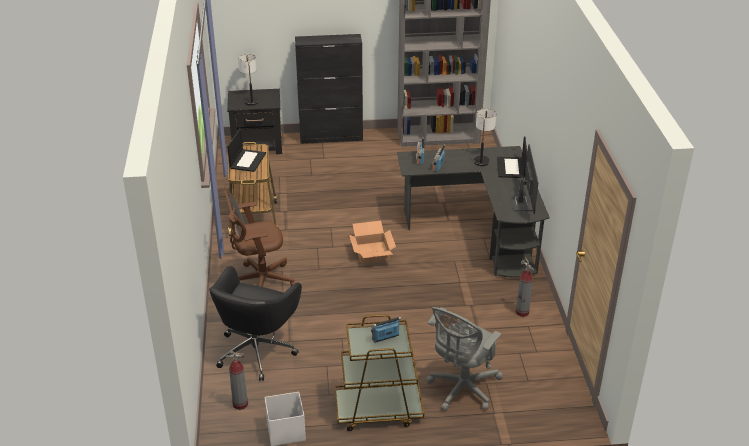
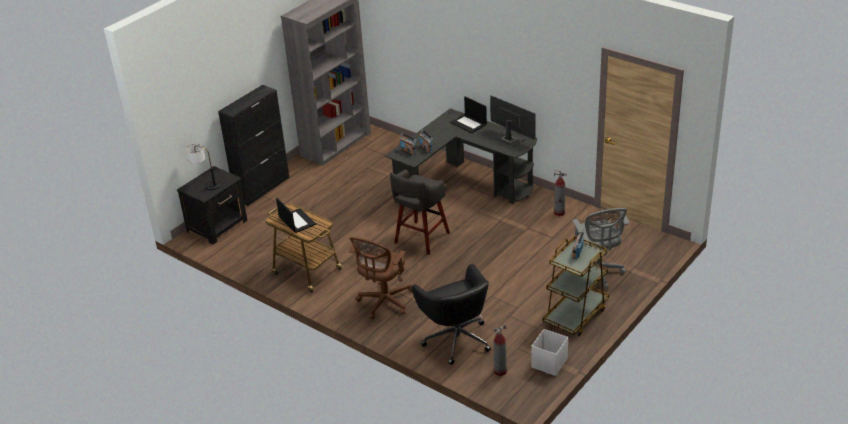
camera: 45 degrees left, 0 degrees up
(371, 251) = (421, 239): cardboard box -> grey stool
(482, 157) = (441, 127): table lamp -> none

